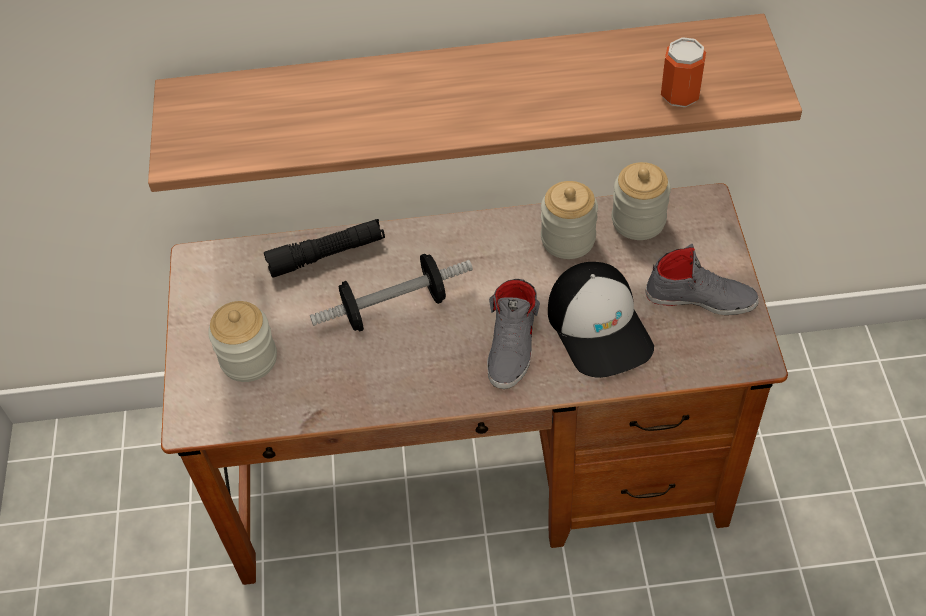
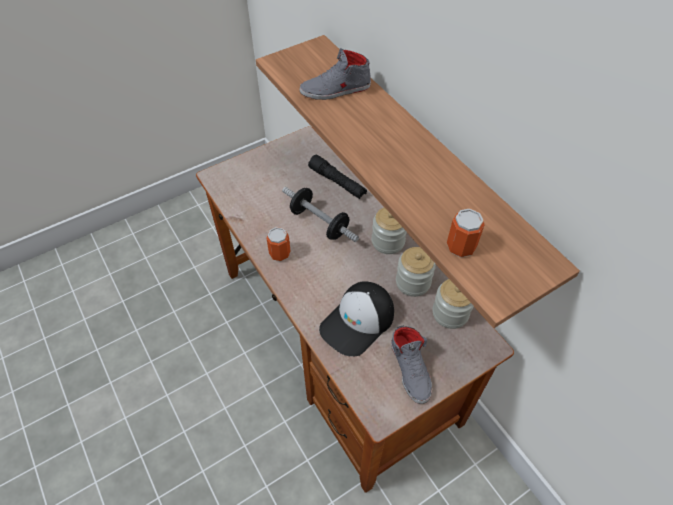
camera: 60 degrees right, 0 degrees up
(249, 359) = (259, 180): jar -> jar (388, 241)
(423, 380) = (280, 253): none -> can
(513, 345) = (322, 284): grey shoe -> grey shoe (335, 90)

